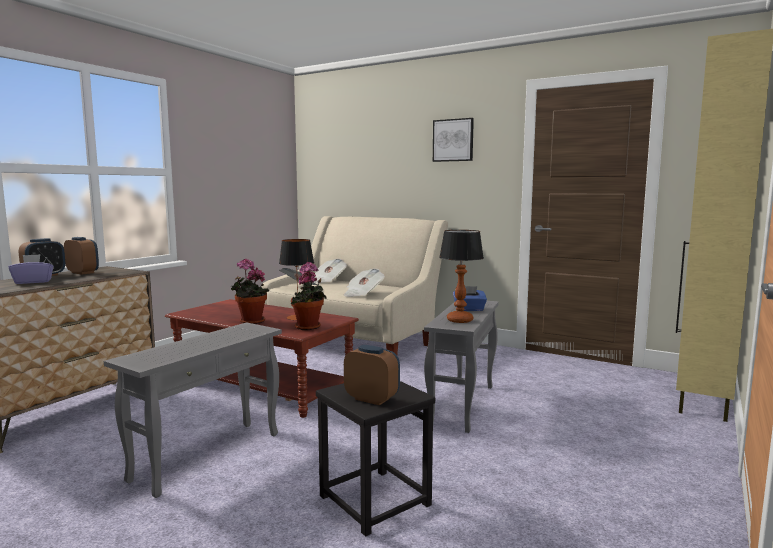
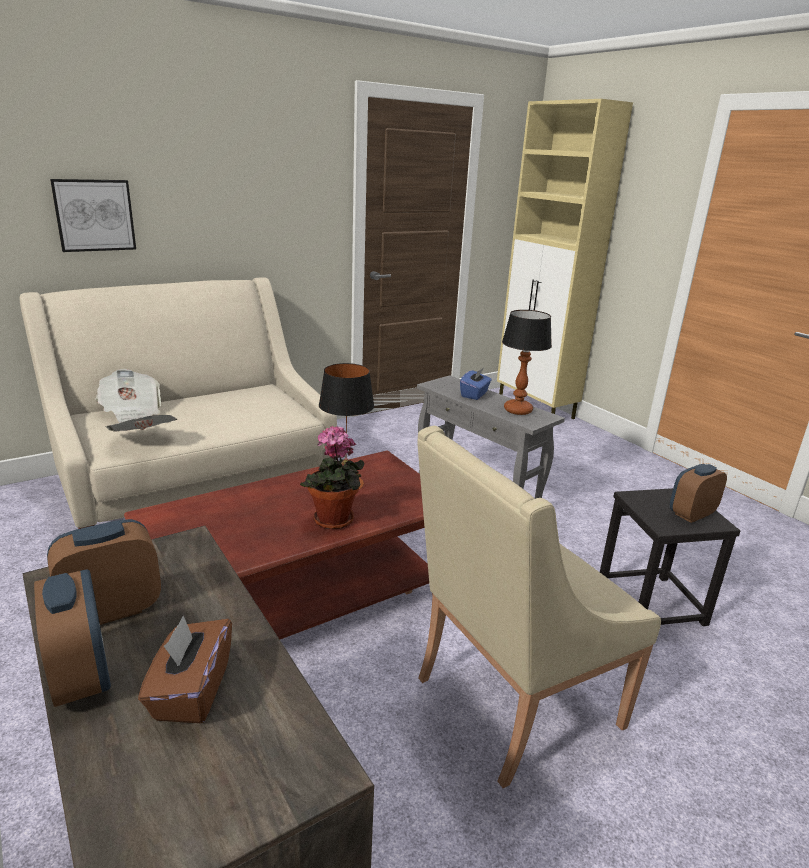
camera: 65 degrees left, 15 degrees up
(33, 282) = (191, 691): purple tissue box -> brown tissue box
(207, 456) = (511, 702): grey side table -> beige armchair
(309, 327) = (410, 488): potted plant -> none
(363, 294) = (264, 415): newspaper -> none
(453, 140) = (261, 156): picture -> picture (94, 215)

